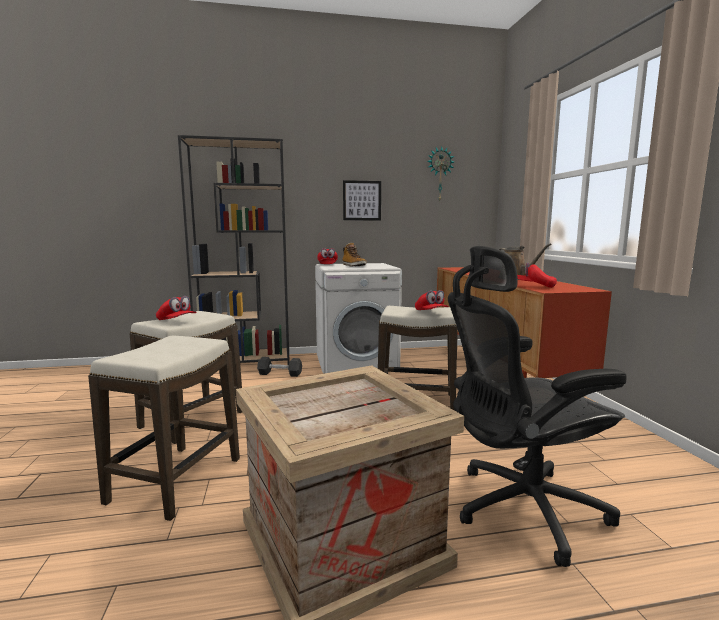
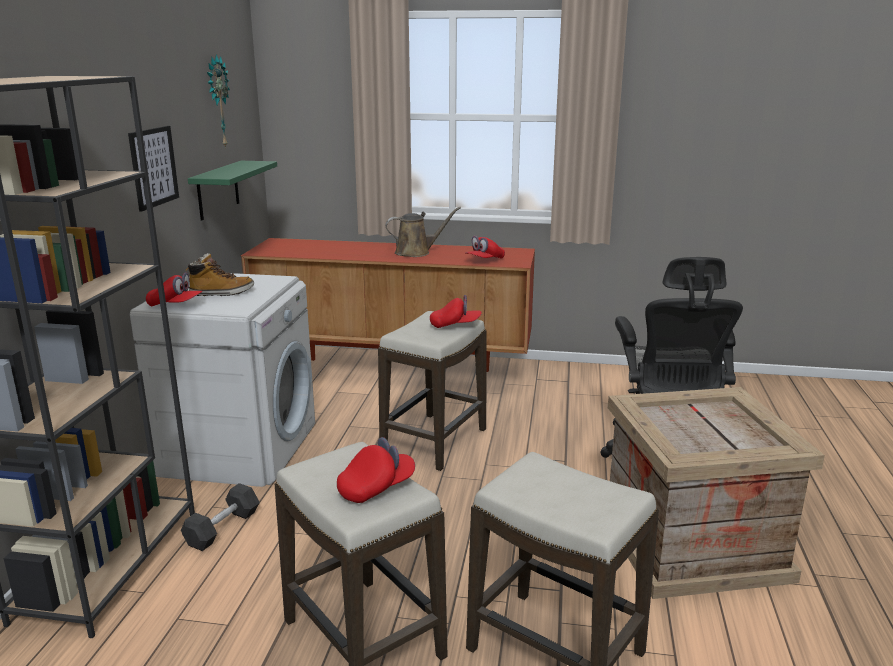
camera: 70 degrees left, 10 degrees up
(428, 225) = (218, 190): none -> green shelf

